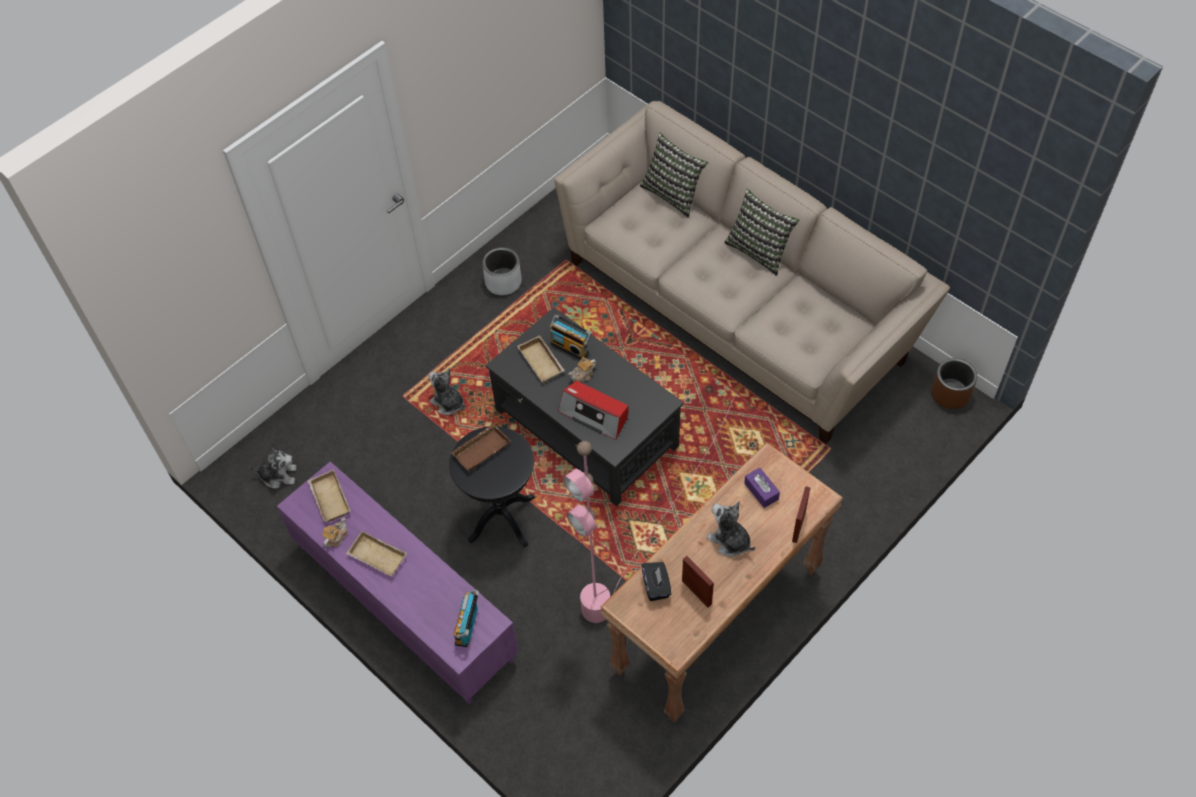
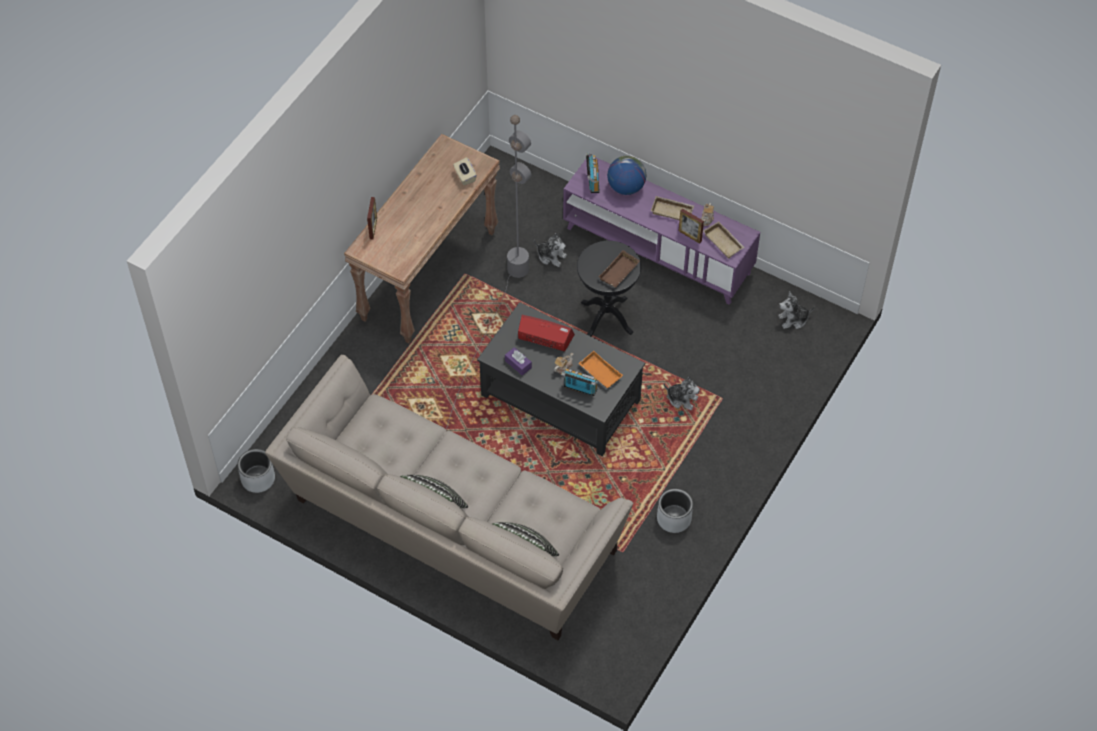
camera: 165 degrees right, 0 degrees up
(425, 607) = (626, 187): none -> globe
(542, 362) = (599, 372): beige tray -> orange tray
(639, 547) = (496, 315): pink floor lamp -> grey floor lamp
(656, 586) = (465, 177): black tissue box -> beige tissue box
(696, 592) = (437, 177): picture frame -> picture frame (690, 236)
(729, 541) = (420, 212): plush toy -> plush toy (551, 256)
(761, 491) = (402, 247): purple tissue box -> purple tissue box (518, 364)
(950, 394) = (257, 479): brown planter -> grey planter

